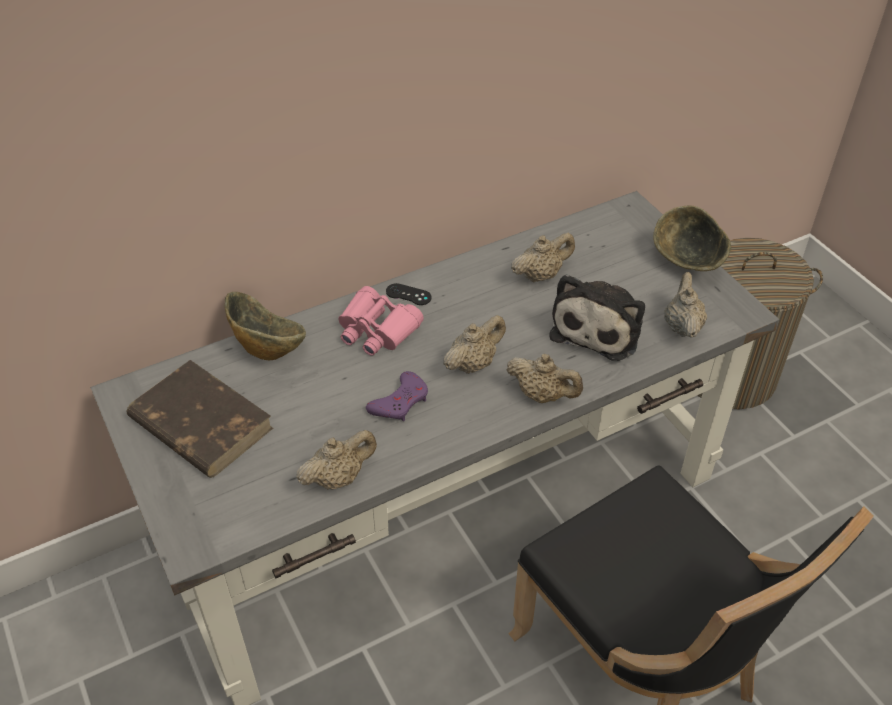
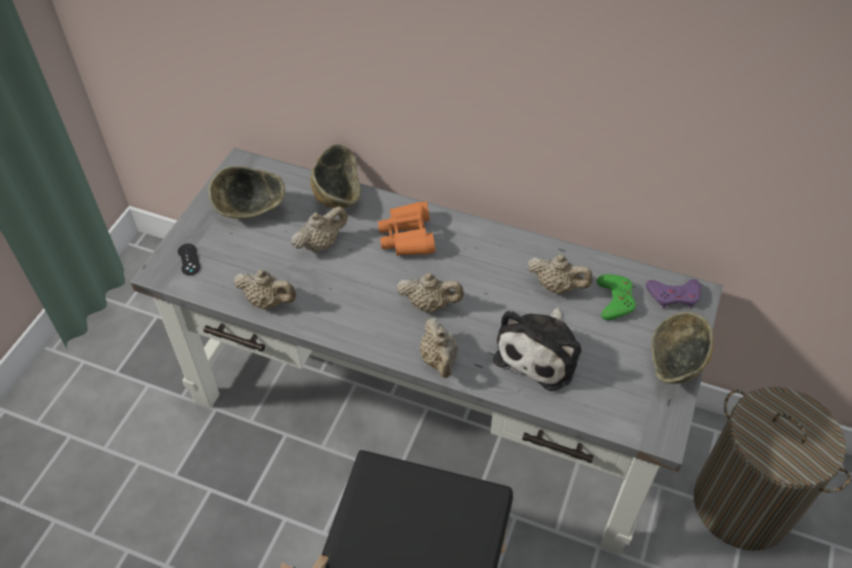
camera: 50 degrees right, 5 degrees up
(200, 423) = (251, 211): brown book -> bowl
(377, 330) = (407, 236): pink binoculars -> orange binoculars
(400, 402) = (357, 289): purple game controller -> purple game controller (674, 296)
(408, 294) = (457, 230): black game controller -> black game controller (189, 259)
(590, 253) = (615, 300): none -> green game controller
(599, 327) = (541, 352): plush toy -> plush toy turned 45 degrees counterclockwise
(682, 326) = (599, 402): beige teapot -> beige teapot (321, 244)

